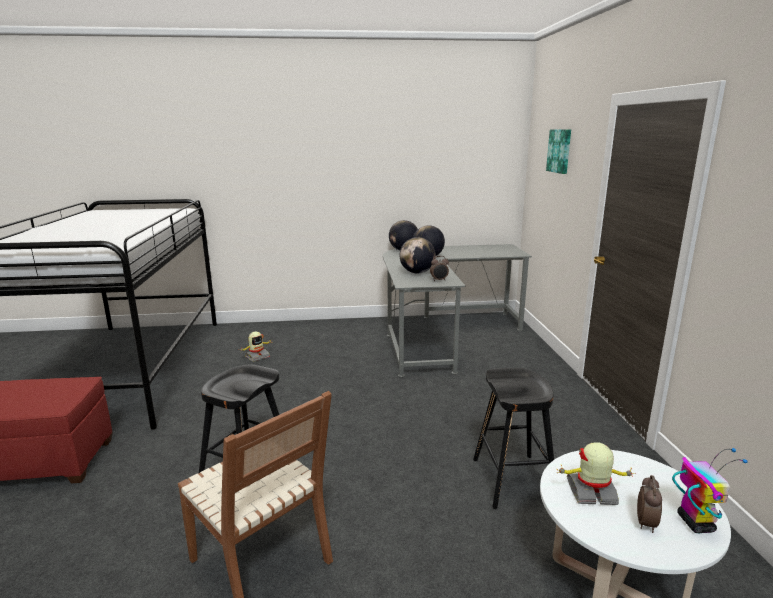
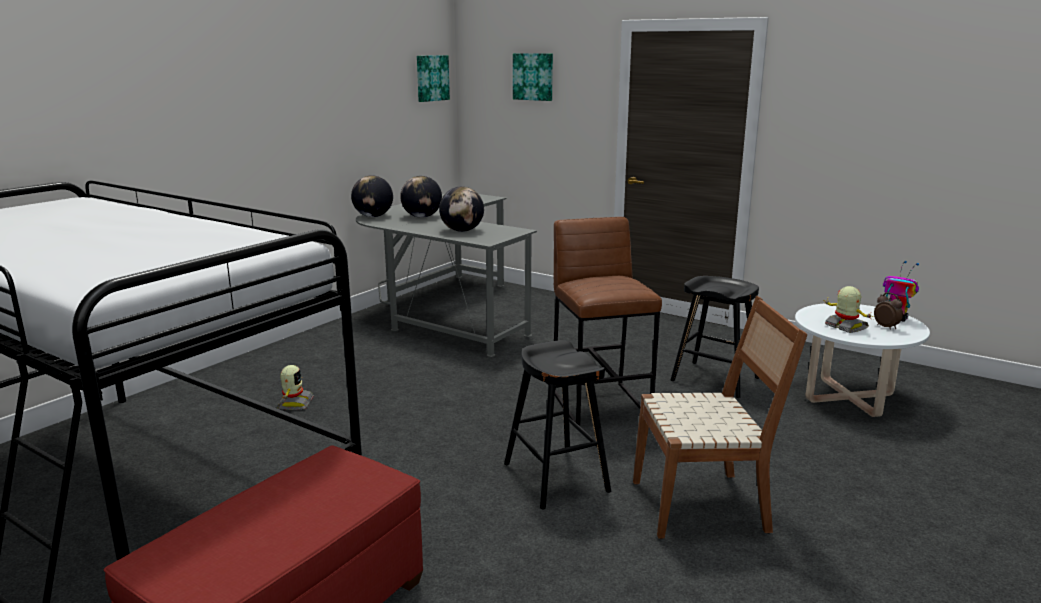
camera: 50 degrees left, 0 degrees up
(383, 445) = (599, 404): none -> brown stool
(439, 280) = (503, 231): alarm clock -> none
(496, 150) = (431, 78): none -> picture
(591, 493) = (845, 327): toy robot -> toy robot turned 105 degrees clockwise

